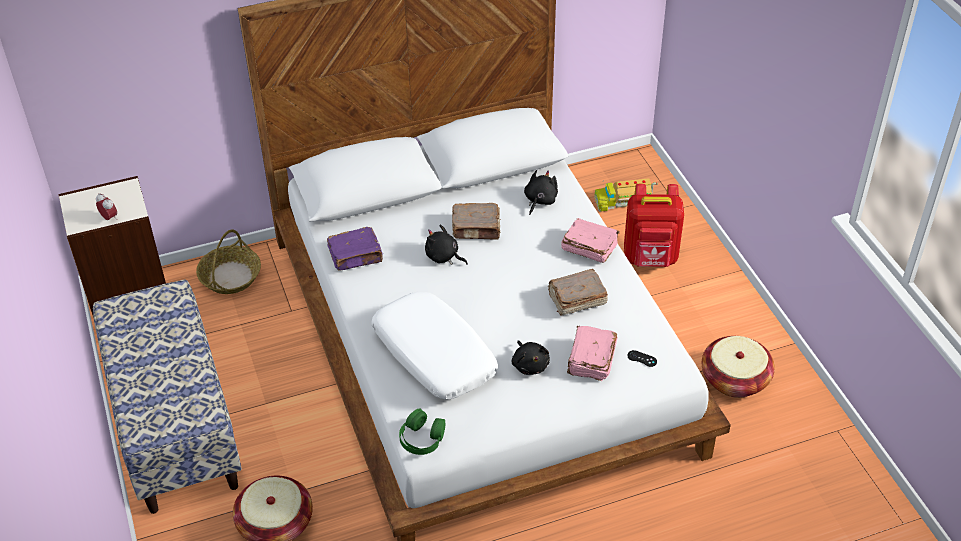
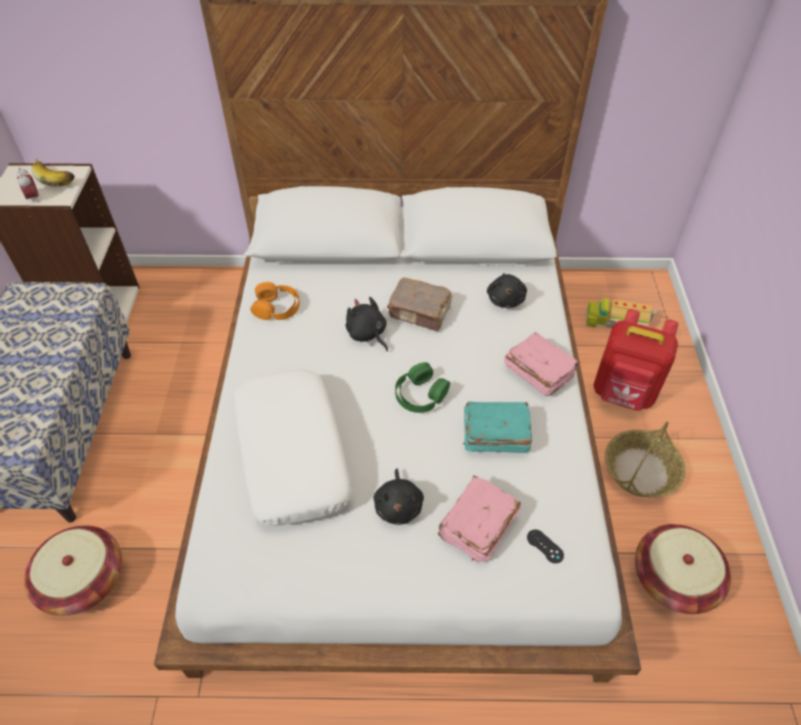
camera: 20 degrees right, 5 degrees up
(116, 196) = (57, 178): none -> banana
(230, 276) = (200, 292): basket -> basket (640, 470)
(356, 256) = (277, 307): purple book -> orange headphones
(422, 438) = (216, 566): green headphones -> green headphones (420, 394)
(539, 200) = (505, 299): black plush toy -> black plush toy turned 135 degrees clockwise
(576, 300) = (494, 434): brown book -> turquoise book

